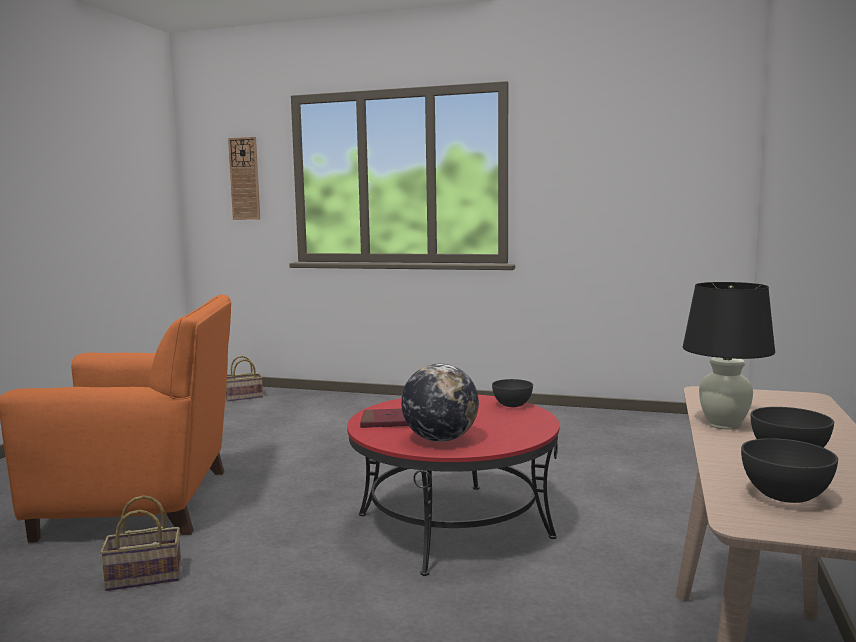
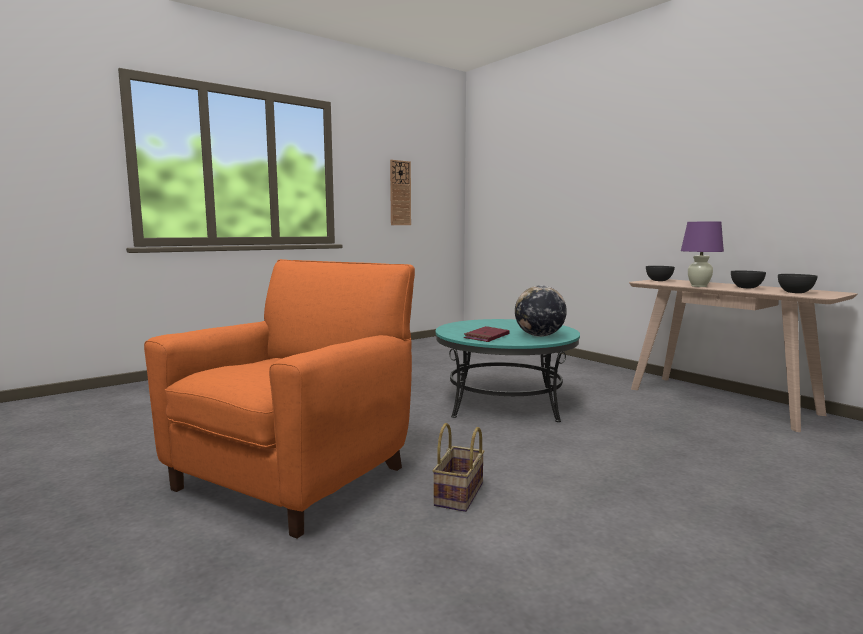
camera: 55 degrees left, 0 degrees up
(243, 397) = (99, 400): basket -> none
(244, 178) = (53, 151): wall clock -> wall clock (400, 193)
(454, 525) = (504, 402): red coffee table -> turquoise coffee table
(512, 405) = (496, 320): grey bowl -> grey bowl (658, 280)
(724, 425) = (699, 286): black table lamp -> purple table lamp

